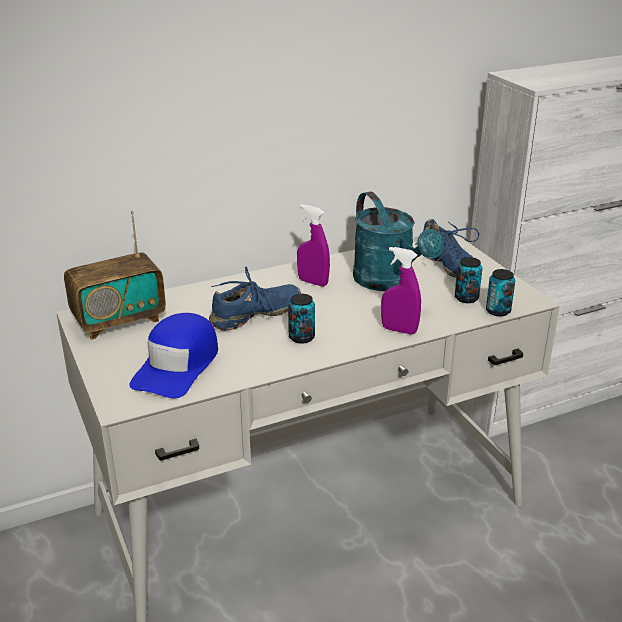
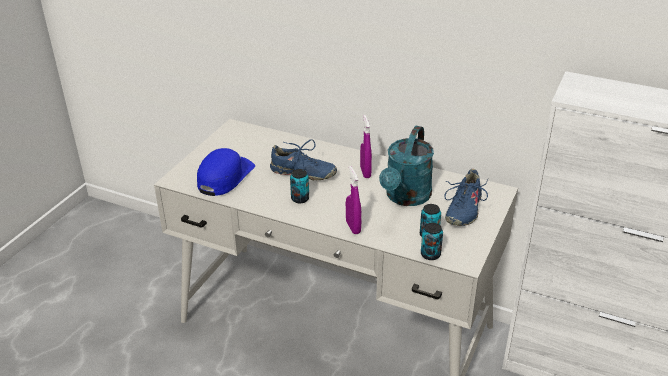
camera: 50 degrees right, 5 degrees up
(119, 321) = (243, 139): radio -> none
(177, 366) = (225, 177): blue cap -> blue cap turned 135 degrees clockwise

